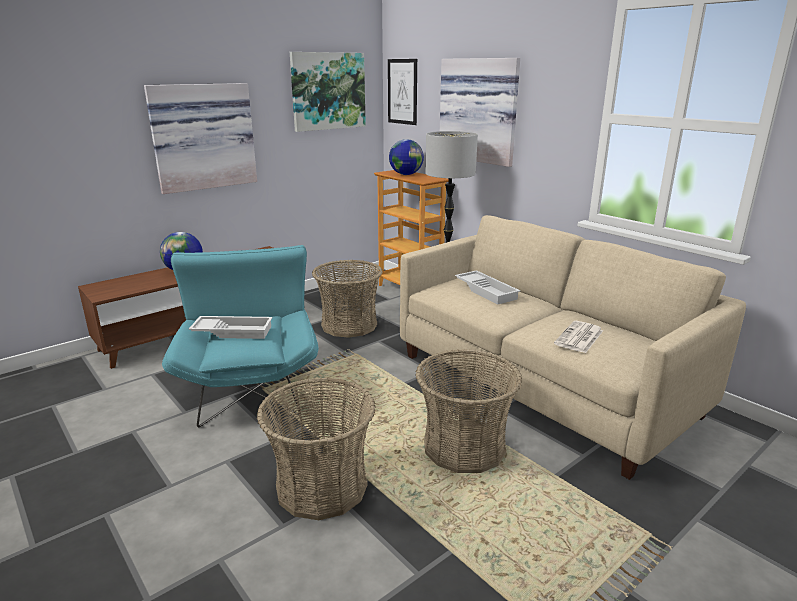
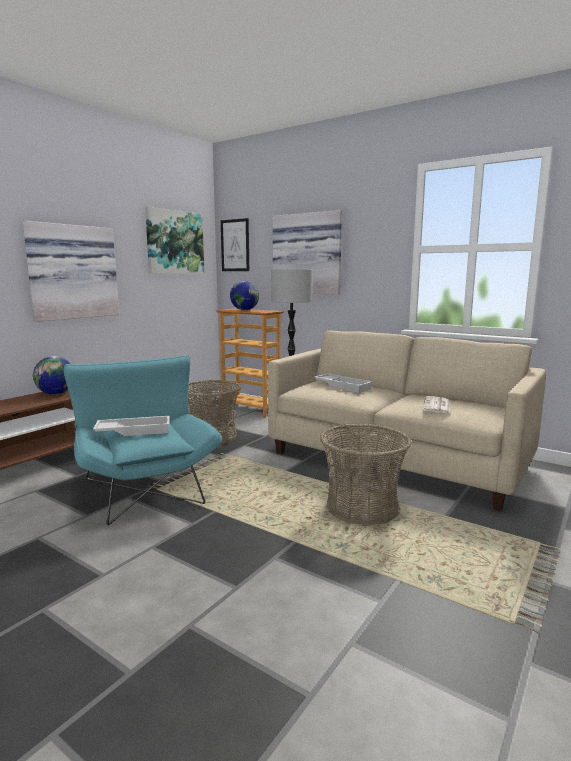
camera: 15 degrees left, 10 degrees down
(322, 486) = (256, 552): basket -> none

